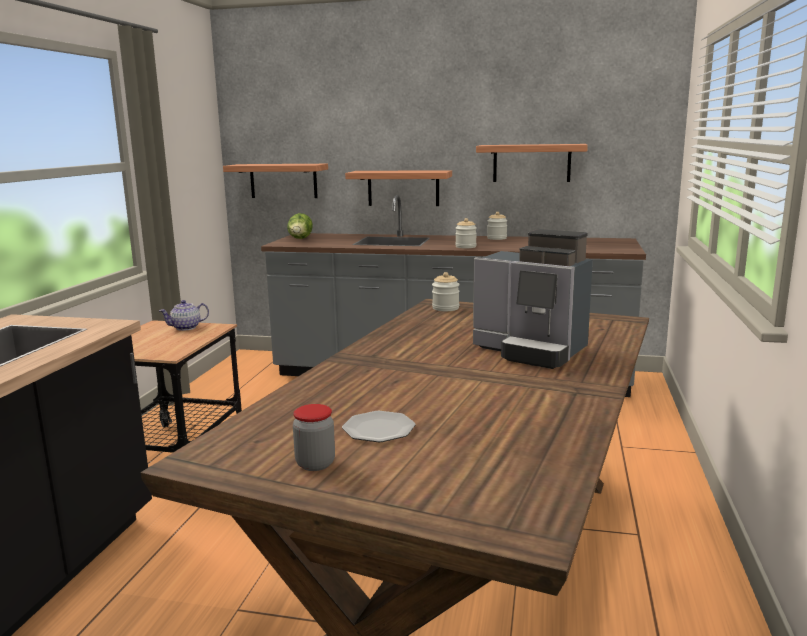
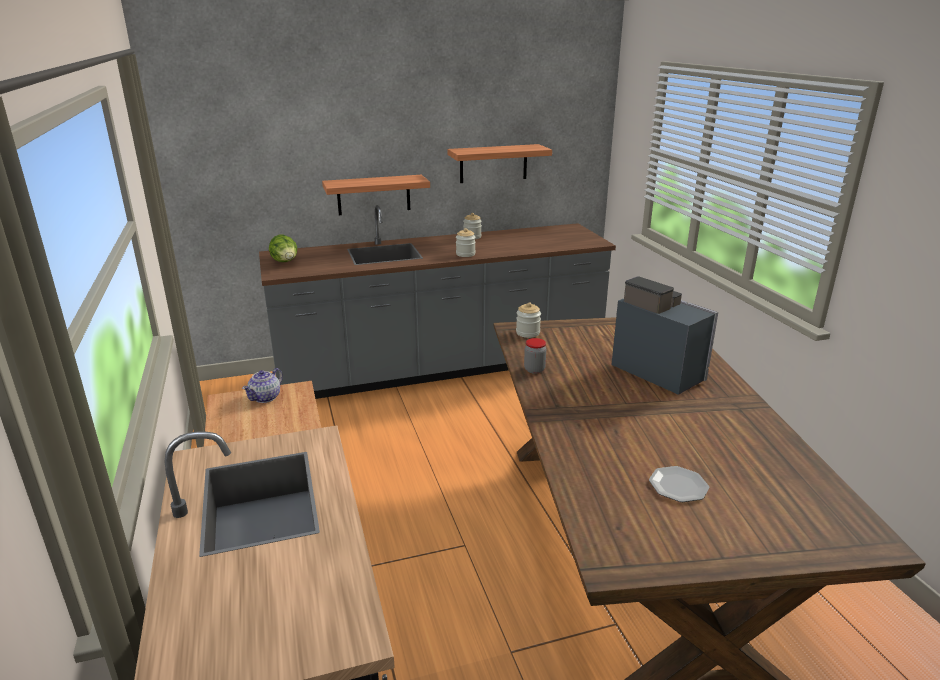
camera: 30 degrees left, 10 degrees up
(283, 181) = (239, 196): shelf -> none
(315, 464) = (689, 535): jar -> jar (534, 369)
(531, 351) = (657, 371): coffee machine -> coffee machine turned 135 degrees counterclockwise

